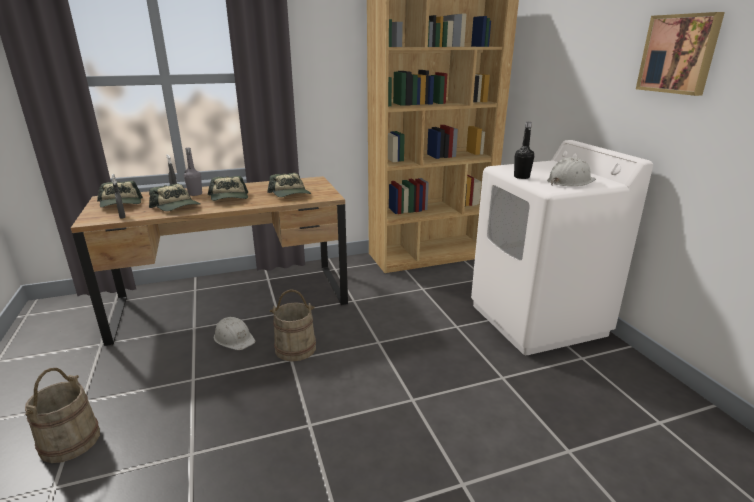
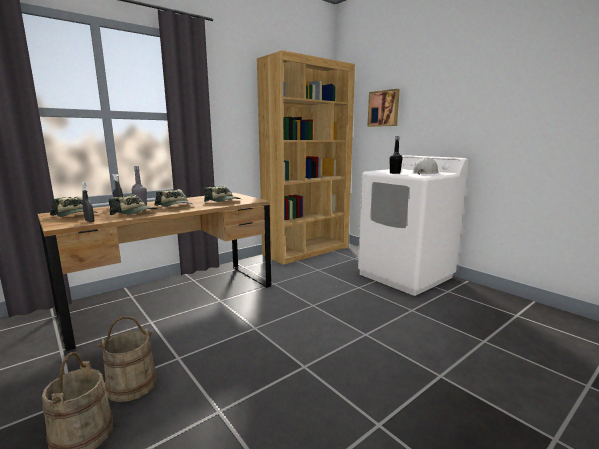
camera: 20 degrees left, 10 degrees down
(234, 338) = (194, 323): white hard hat -> none
(295, 348) = (252, 320): beige bucket -> beige bucket (132, 384)
(679, 54) = (473, 95): picture -> picture (384, 108)

